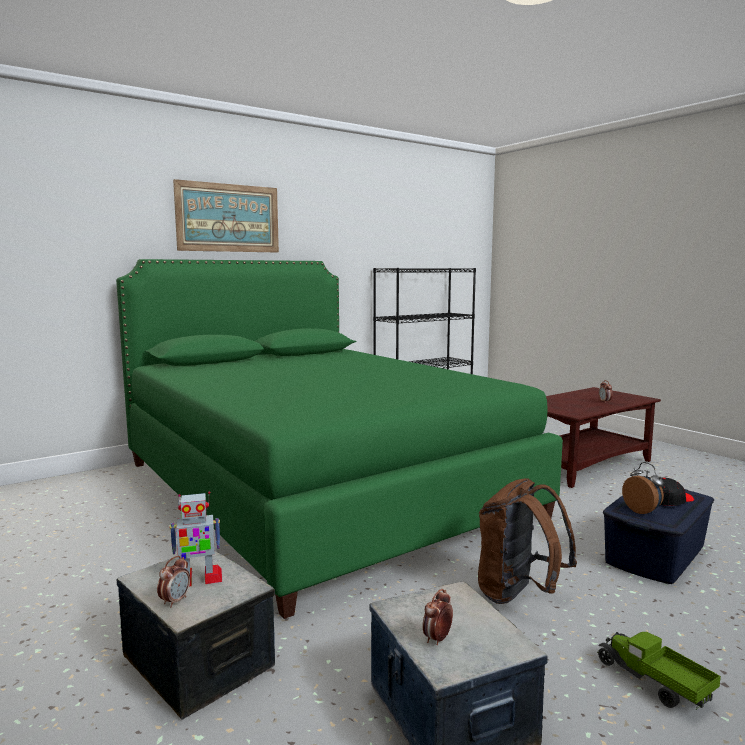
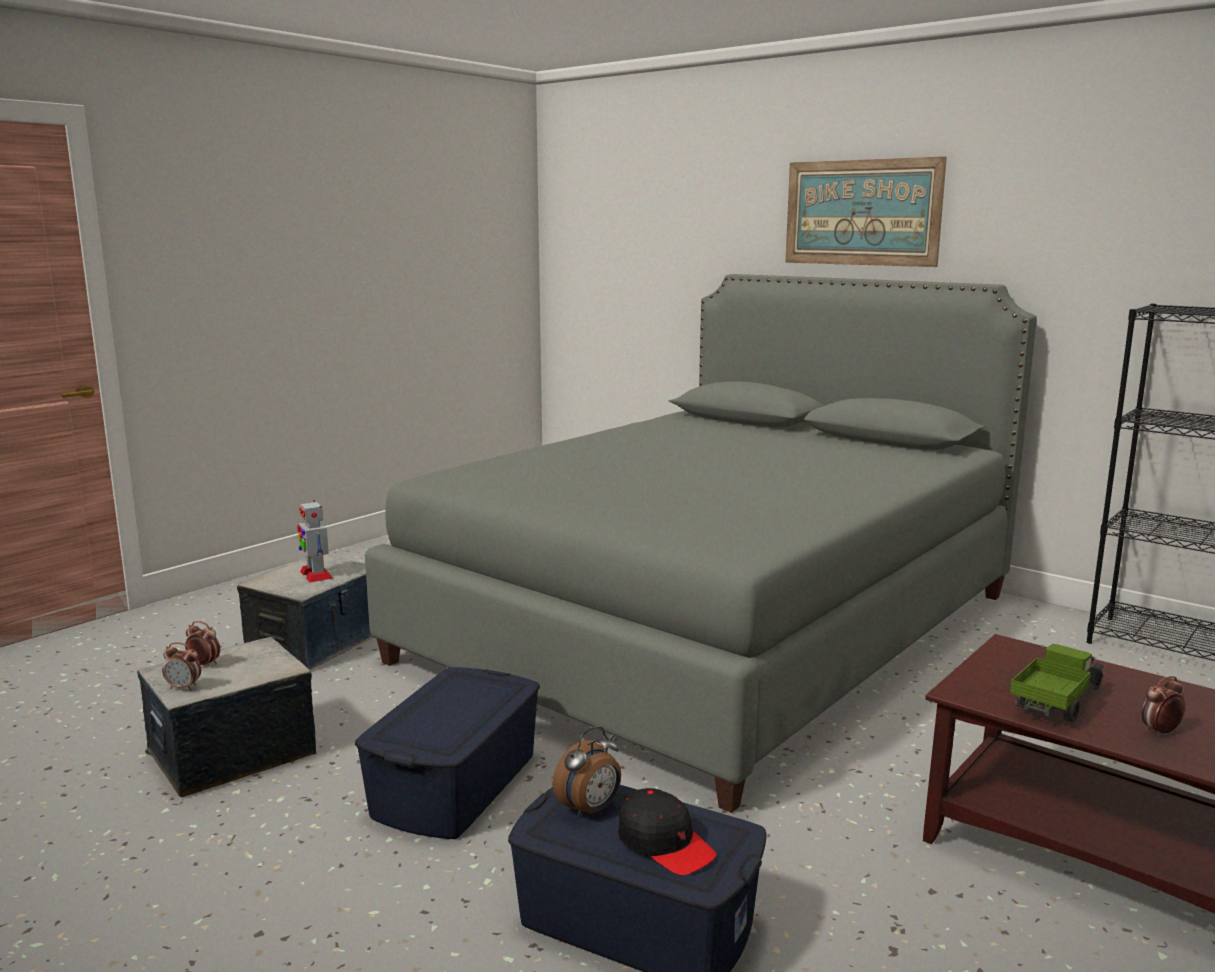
camera: 75 degrees right, 5 degrees up
(175, 601) = (280, 575): alarm clock -> alarm clock (184, 687)
(317, 488) = (715, 627): green bed -> grey bed
(518, 595) = (454, 784): brown backpack -> blue storage box
(653, 682) = (267, 875): toy truck -> toy truck (1056, 701)

